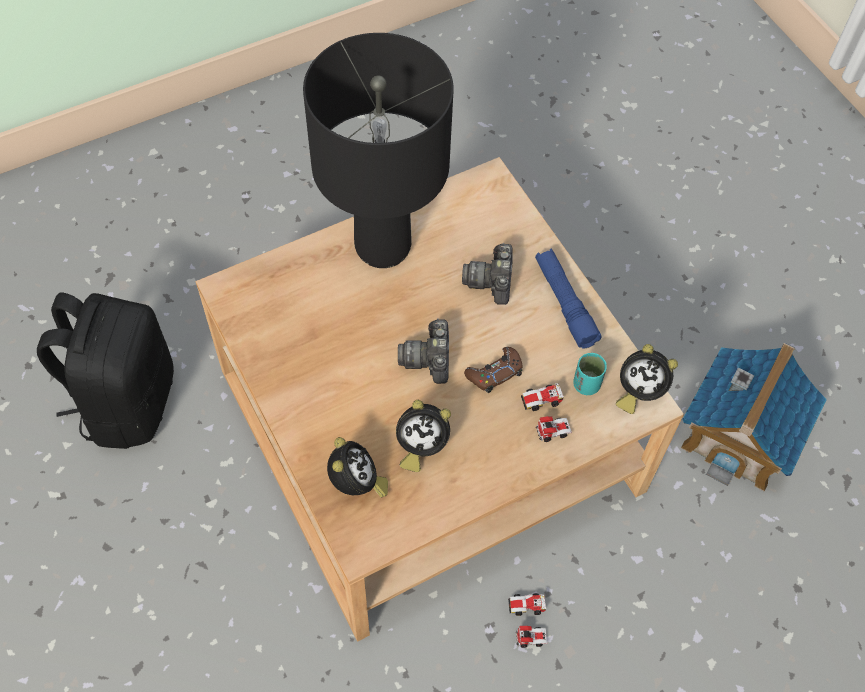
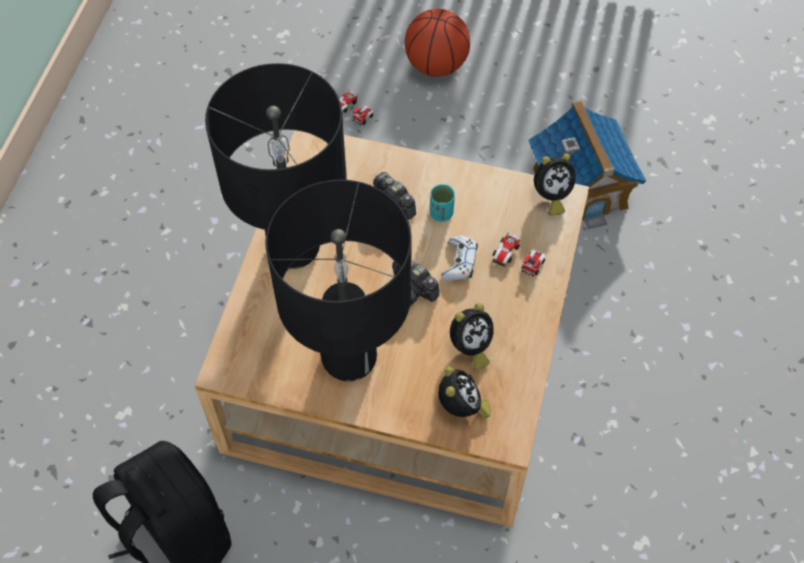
camera: 45 degrees left, 0 degrees up
(321, 364) = (348, 358): none -> black table lamp
(356, 484) = (461, 407): alarm clock -> alarm clock turned 45 degrees clockwise
(494, 373) = (459, 262): brown game controller -> white game controller
(527, 621) = (591, 412): toy car -> toy car (353, 112)
(564, 303) = (448, 182): blue flashlight -> none
(586, 384) = (518, 219): turquoise cup -> turquoise cup (441, 213)
(730, 228) = (436, 65): none -> basketball

